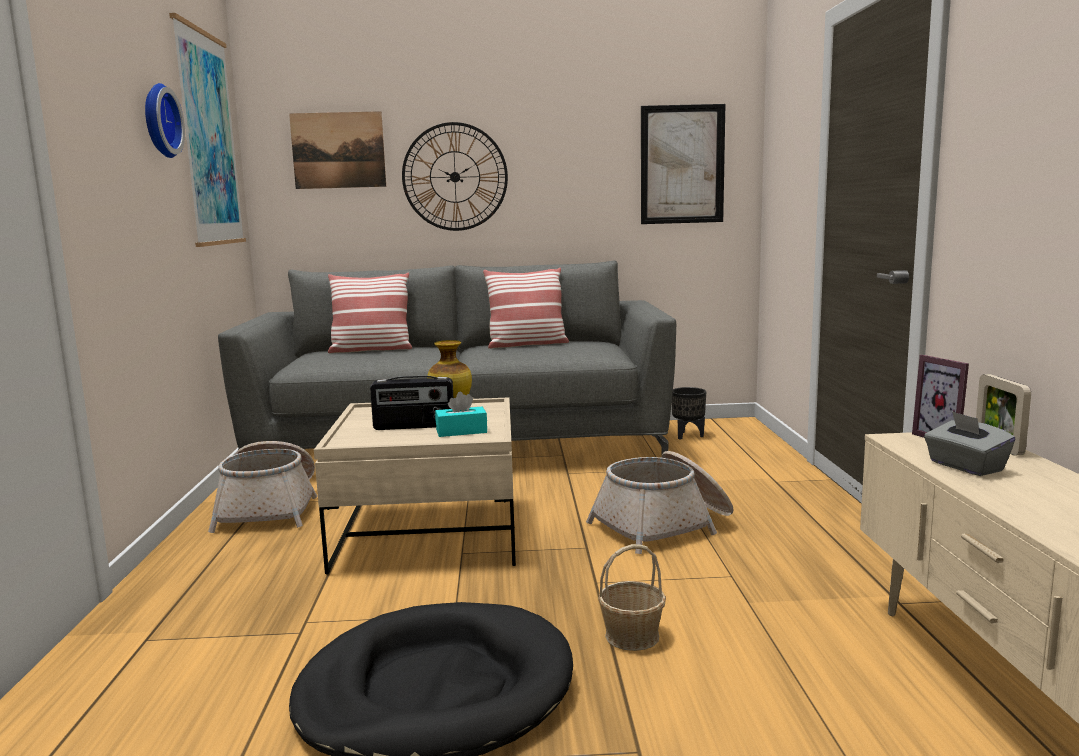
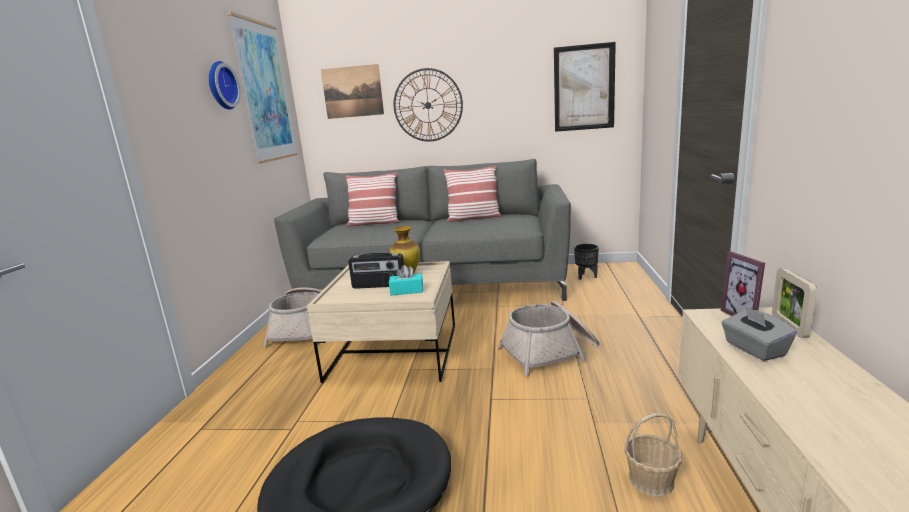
camera: 10 degrees right, 5 degrees up
(632, 636) = (503, 448): basket -> basket (651, 480)

